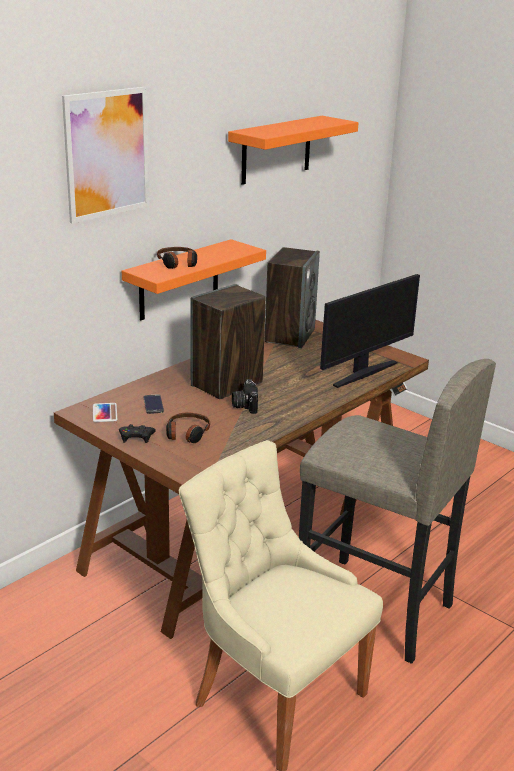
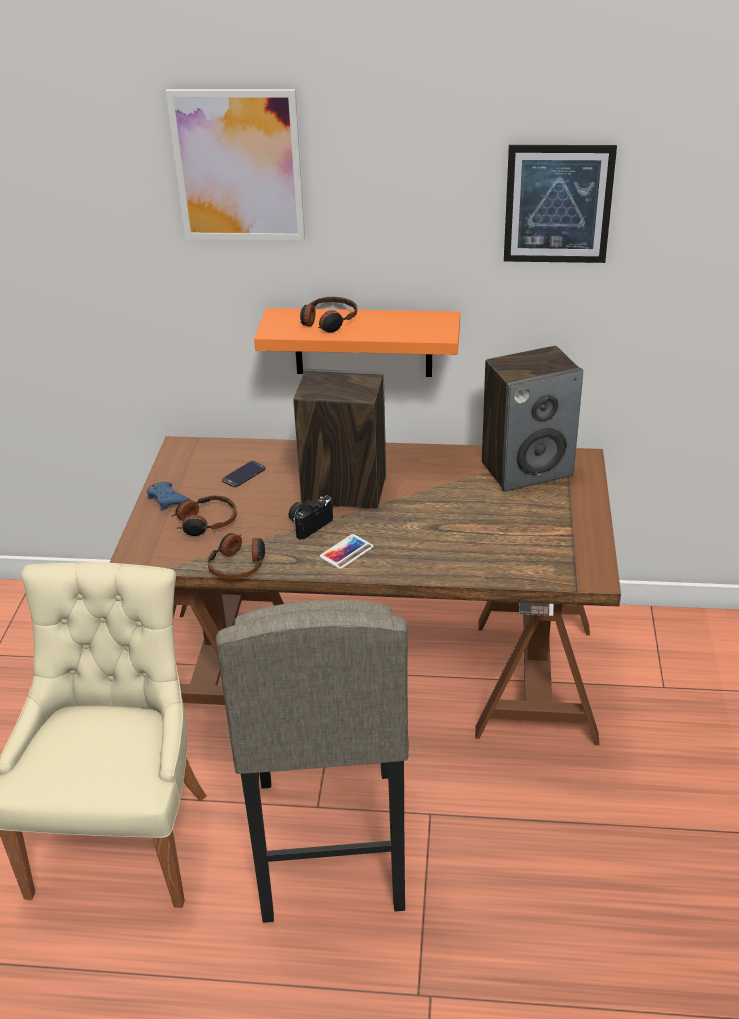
camera: 55 degrees right, 10 degrees up
(104, 413) = (194, 460): phone -> phone (346, 552)
(136, 437) = (167, 499): black game controller -> blue game controller
(251, 440) = (239, 564): none -> headphones
(276, 150) = (558, 204): orange shelf -> picture
(363, 373) = (502, 562): monitor -> none

